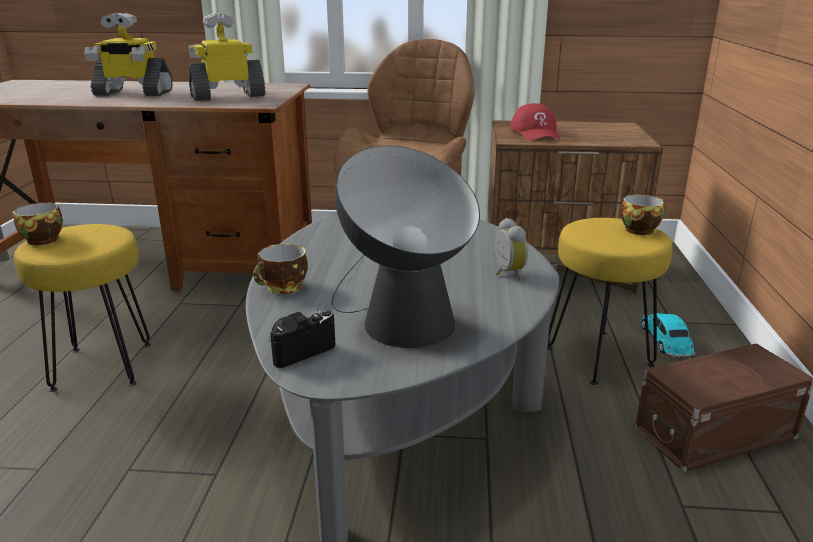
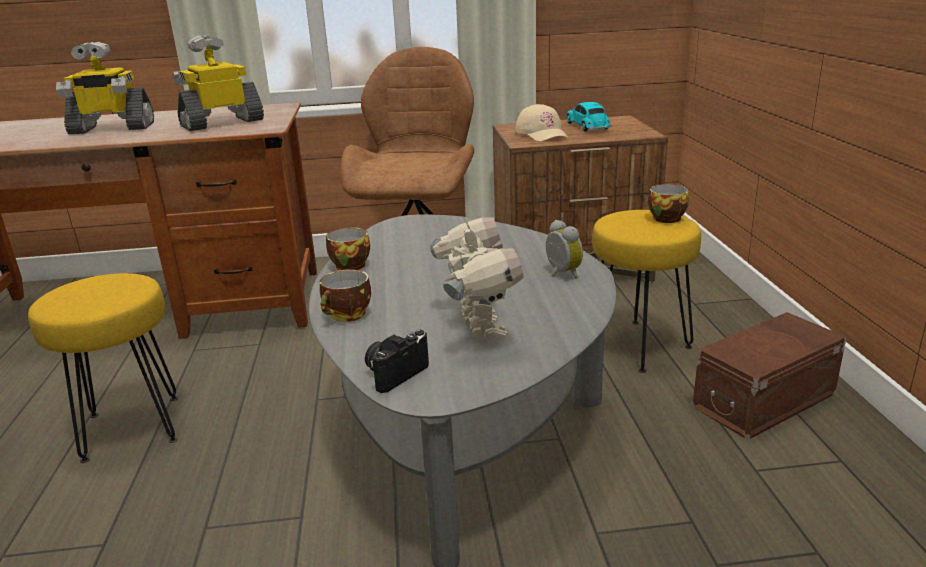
camera: 10 degrees left, 0 degrees up
(43, 239) = (57, 297): cup -> cup (349, 265)
(399, 317) = (478, 329): table lamp -> toy robot
(536, 133) = (542, 134): red cap -> beige cap
(666, 341) = (695, 323): toy car -> toy car (588, 127)

